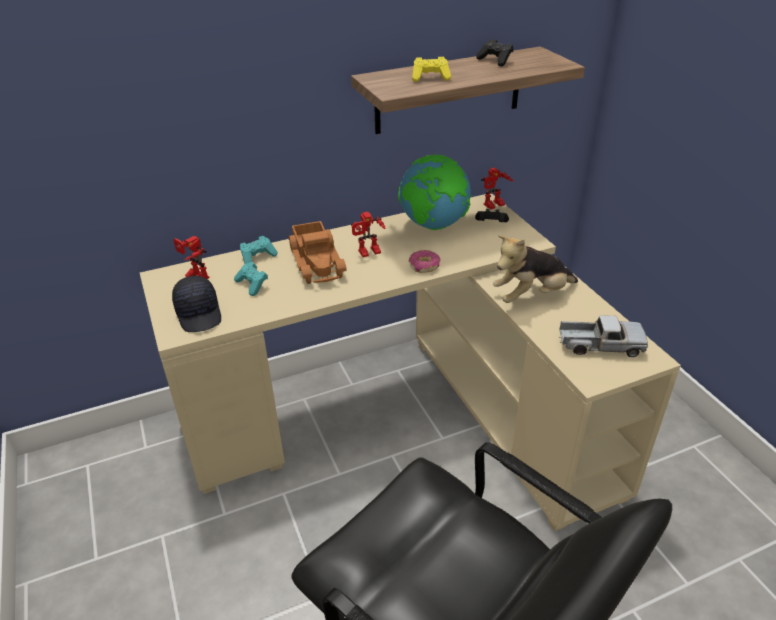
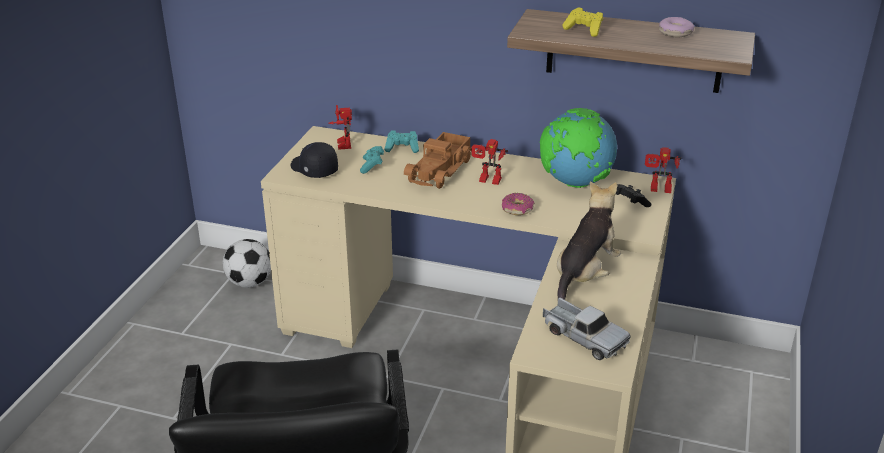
camera: 40 degrees right, 5 degrees down
(116, 464) = (250, 283): none -> football
(199, 313) = (313, 169): black cap -> black cap turned 120 degrees clockwise
(495, 61) = (675, 33): black game controller -> donut
(531, 296) = (585, 275): plush toy -> plush toy turned 105 degrees clockwise

